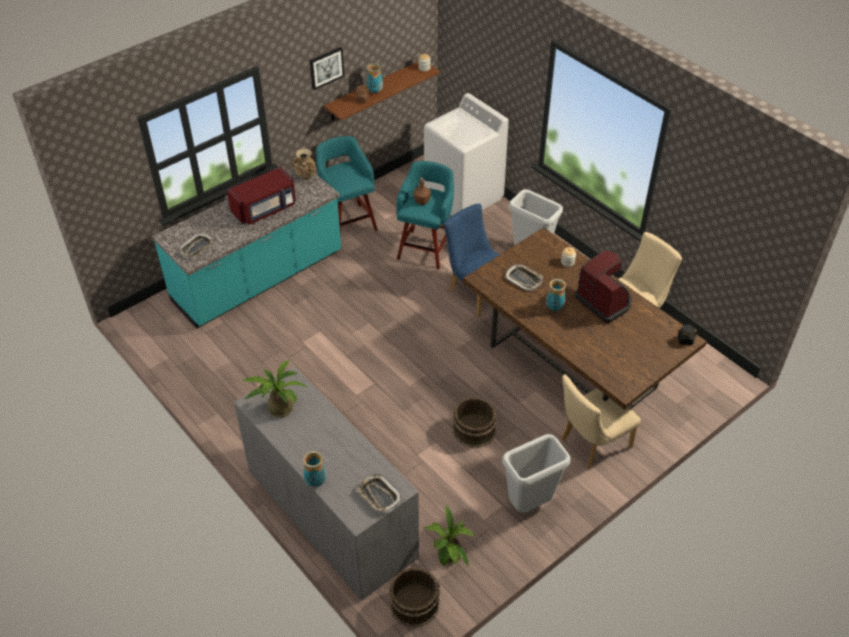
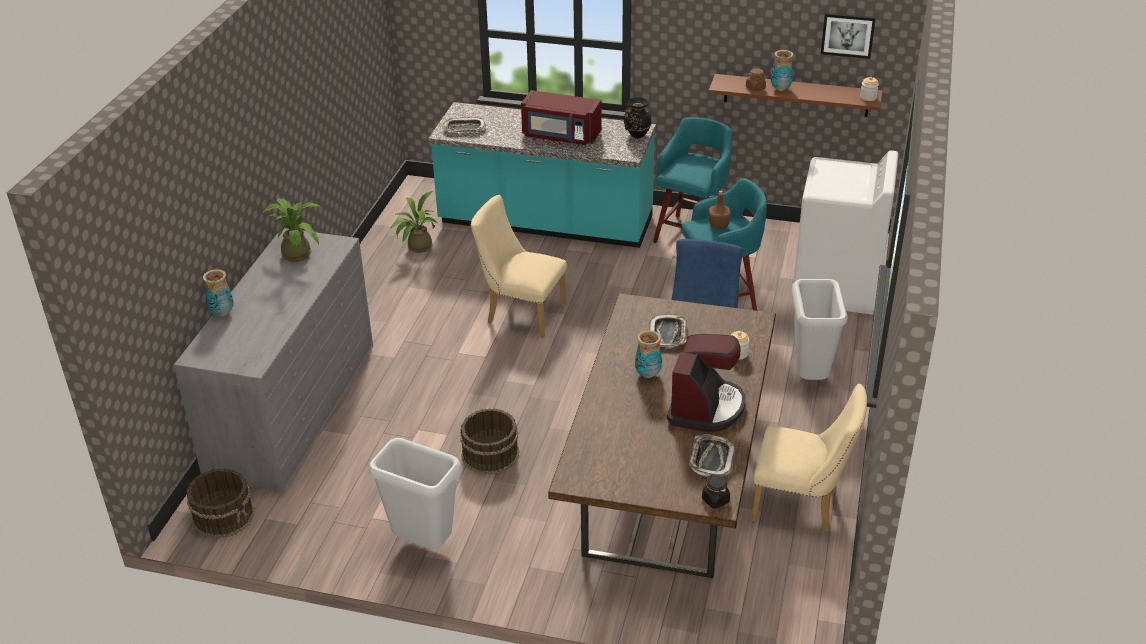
camera: 55 degrees right, 10 degrees down
(305, 177) = (636, 135): beige vase -> black vase
(326, 67) = (726, 26): picture -> picture (848, 35)
(378, 495) = (235, 356): tray -> tray (711, 459)
(449, 557) = (301, 514): potted plant -> potted plant (417, 247)
(590, 444) = (559, 556): beige chair -> beige chair (520, 313)

